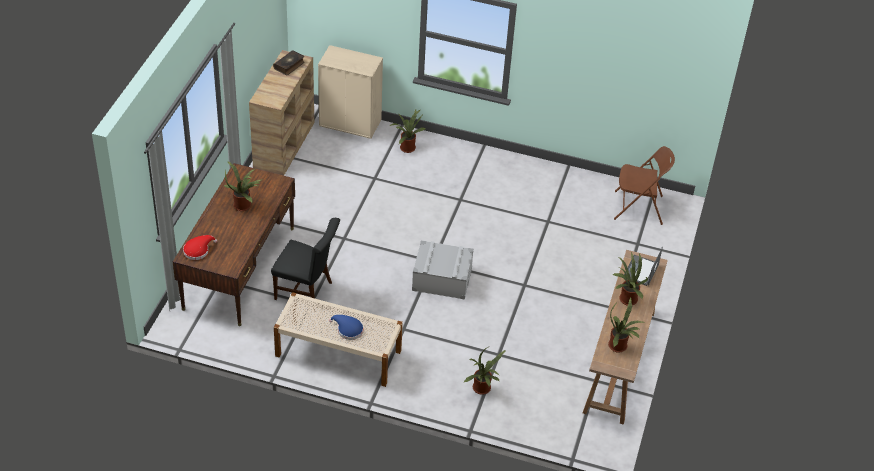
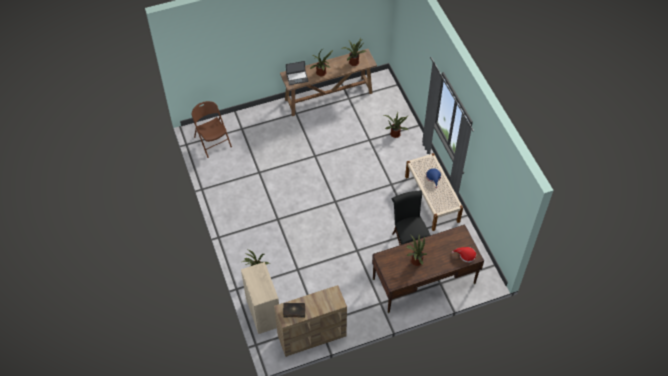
camera: 125 degrees left, 10 degrees up
(442, 279) = (344, 190): grey storage box -> none

